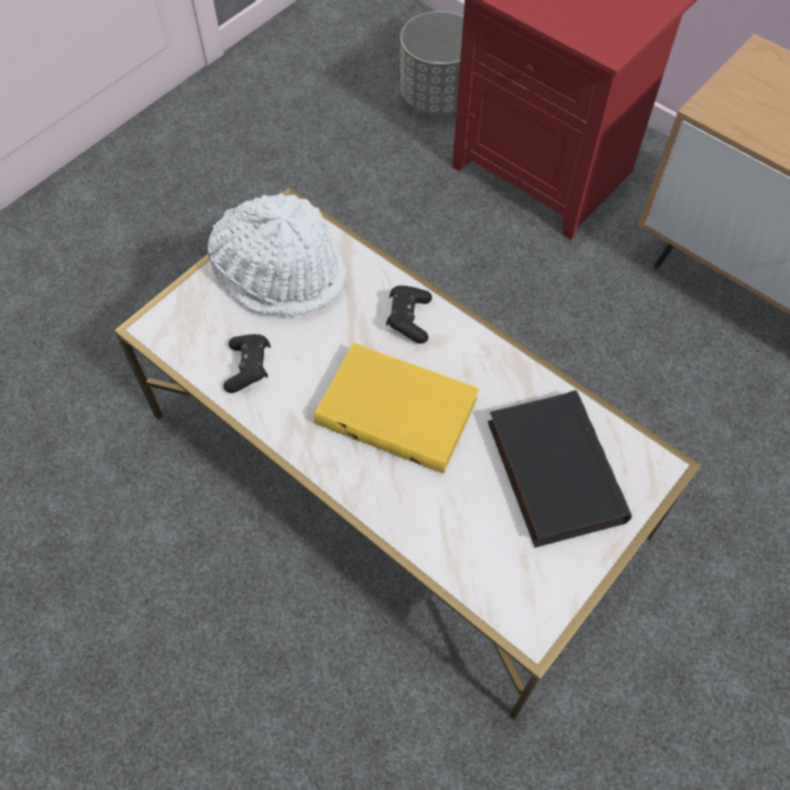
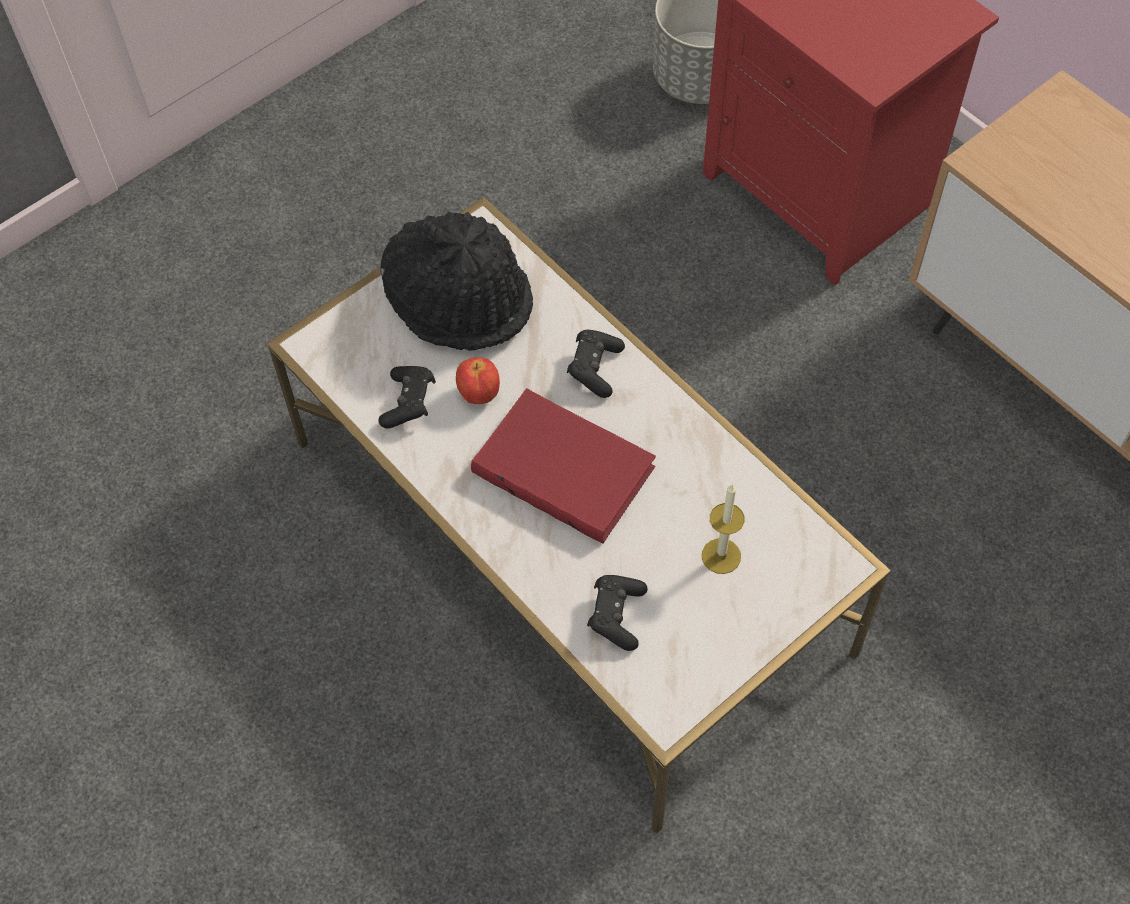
camera: 10 degrees right, 0 degrees up
(281, 273) = (460, 298): white hat -> black hat
(310, 353) = (478, 394): none -> apple
(399, 409) = (566, 468): yellow book -> red book
(468, 539) = (616, 616): none -> black game controller
(551, 471) = (721, 556): black book -> candle

